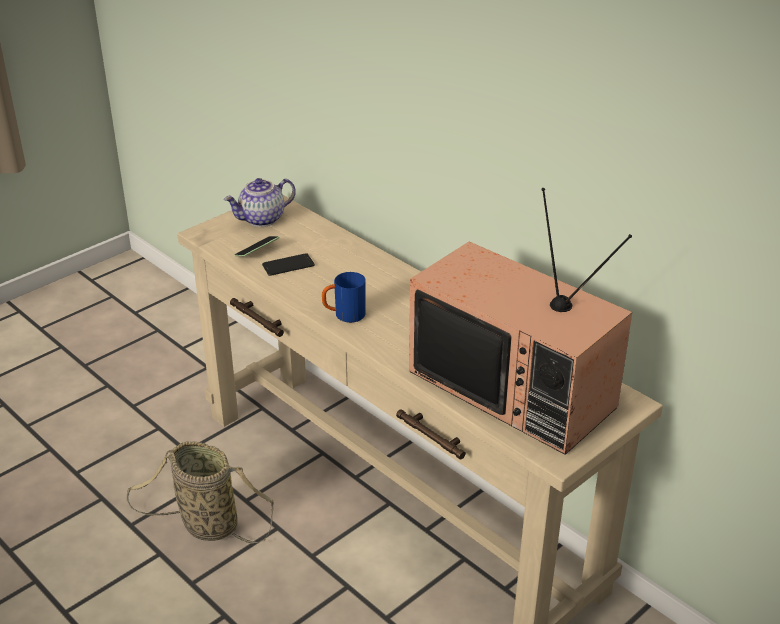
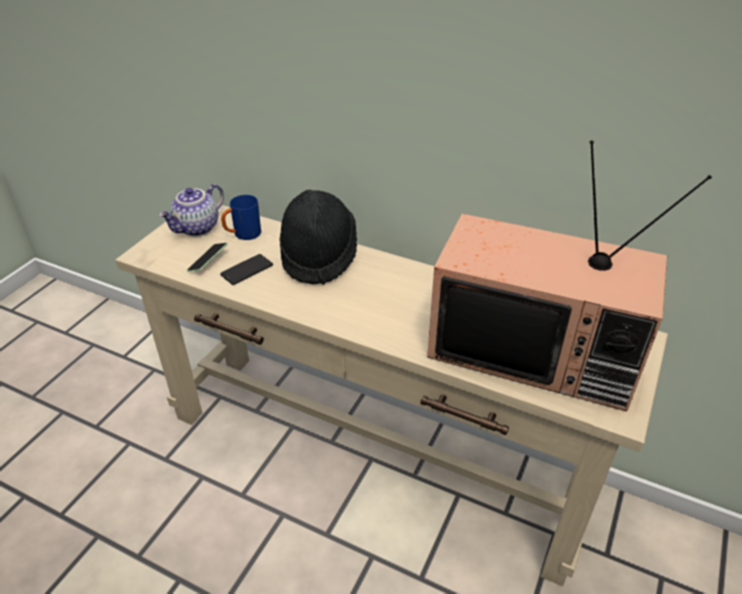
camera: 20 degrees left, 5 degrees up
(205, 525) = (213, 533): basket -> none
(344, 315) = (330, 311): blue mug -> blue mug (243, 235)
(361, 265) = (318, 255): none -> black hat

